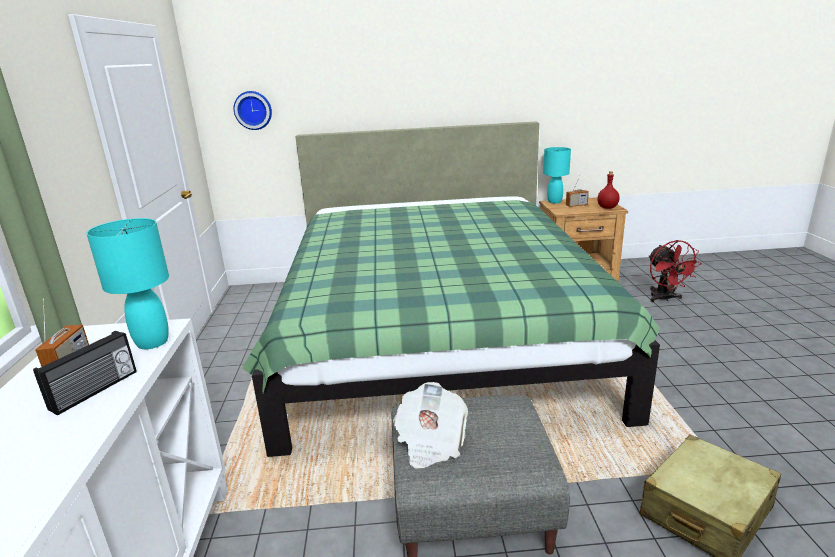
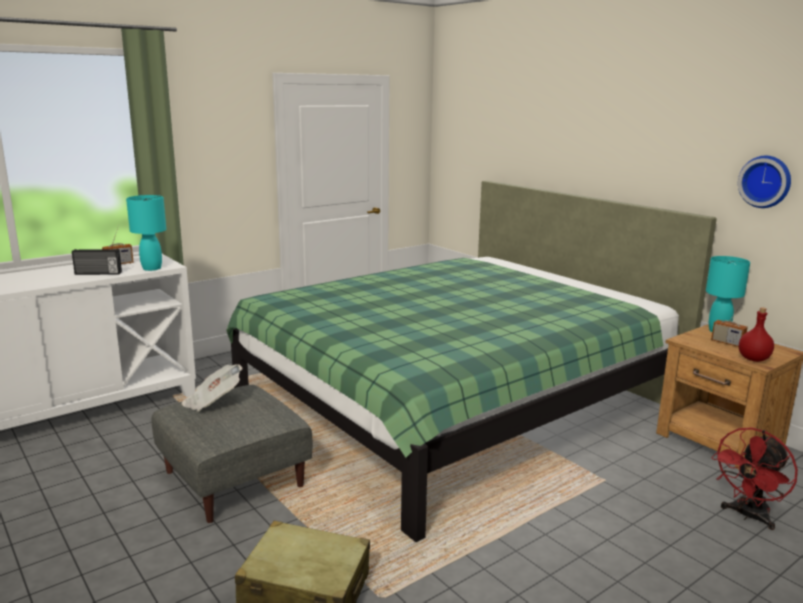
camera: 55 degrees right, 5 degrees down
(253, 110) = (465, 152): wall clock -> wall clock (766, 181)

